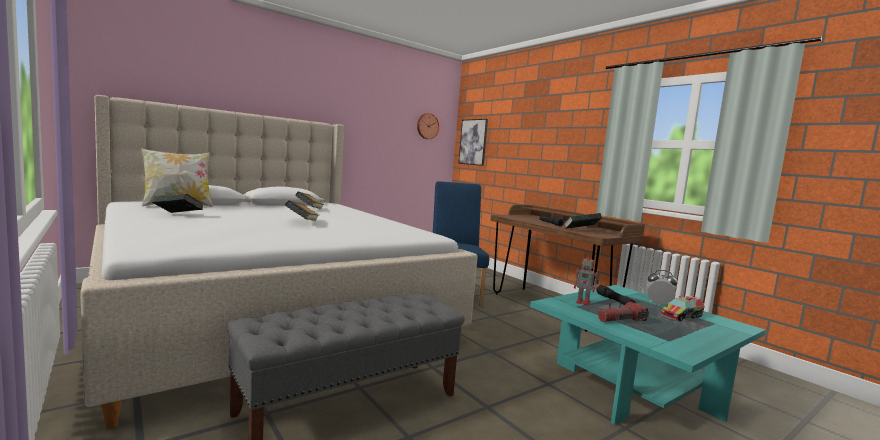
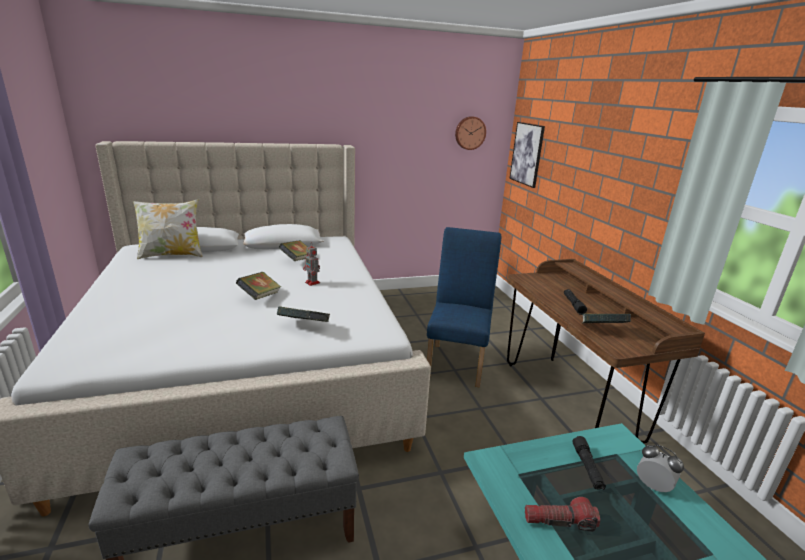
camera: 20 degrees right, 15 degrees up
(178, 215) = (152, 280): book -> book (304, 327)
(583, 302) = (537, 465): toy robot -> toy robot (313, 283)
(681, 316) = (668, 524): toy truck -> none

